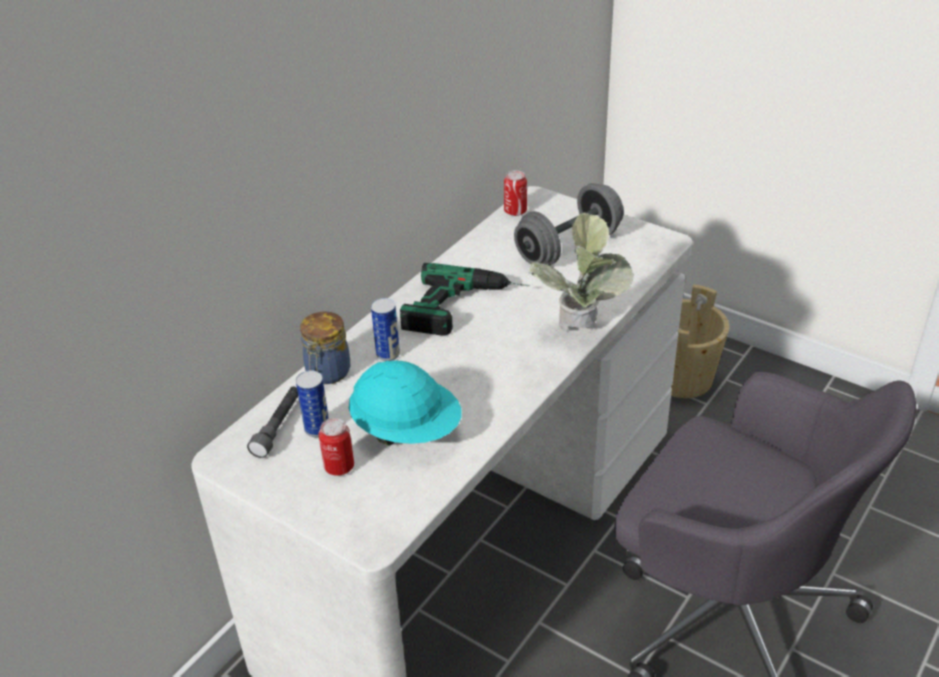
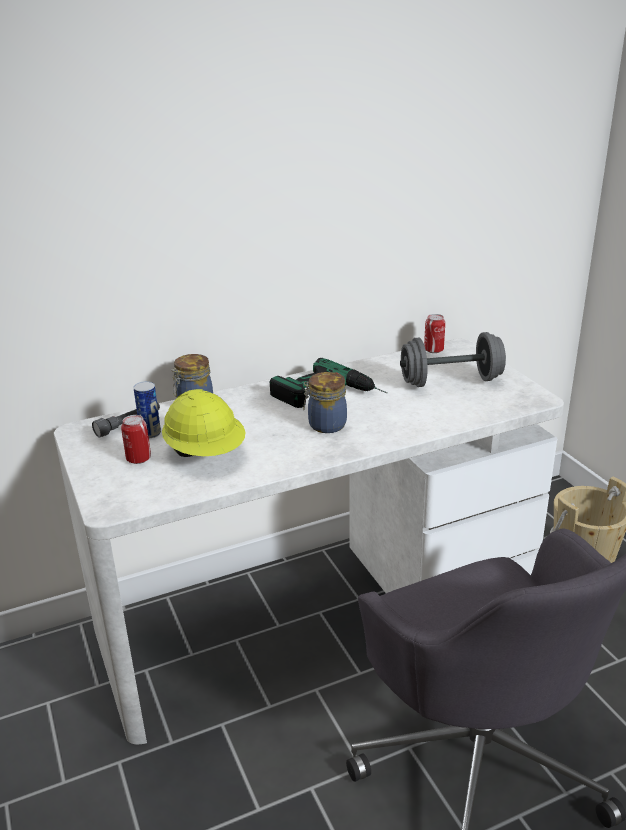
camera: 30 degrees right, 10 degrees down
(388, 354) = (245, 406): can -> none
(407, 430) = (206, 453): turquoise hard hat -> yellow hard hat
(496, 347) = (325, 425): none -> jar
(580, 332) = (400, 435): potted plant -> none

